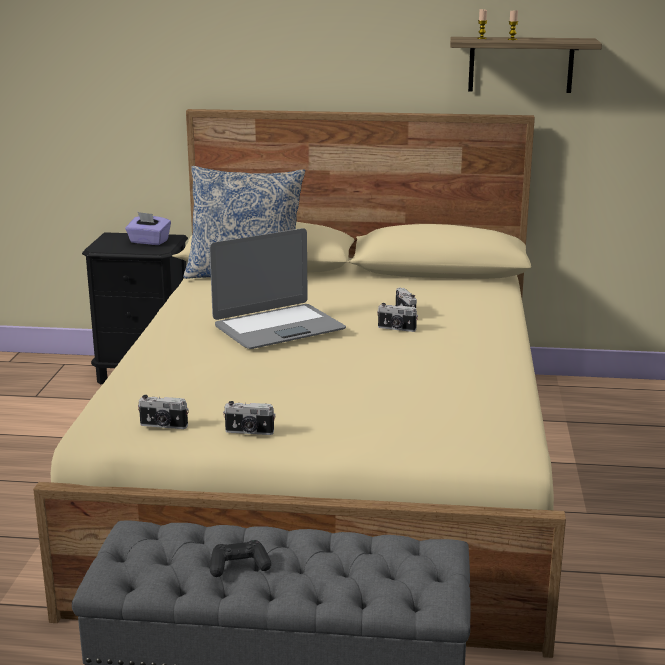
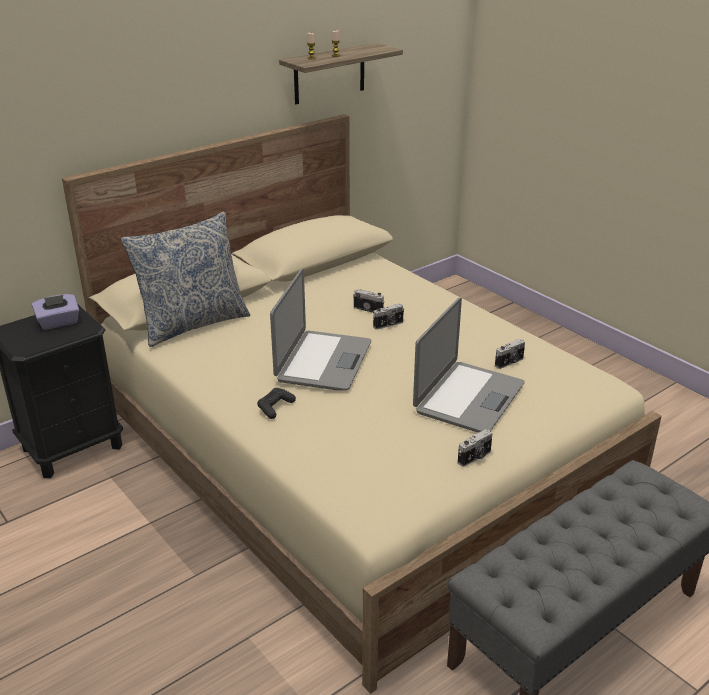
camera: 45 degrees left, 10 degrees up
(163, 426) = (418, 486): camera -> camera (510, 362)
(239, 566) = (584, 557): black game controller -> black game controller (275, 407)
(343, 397) = (468, 398): none -> laptop

